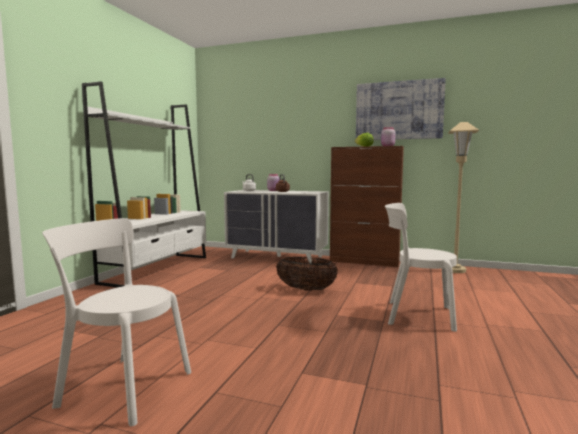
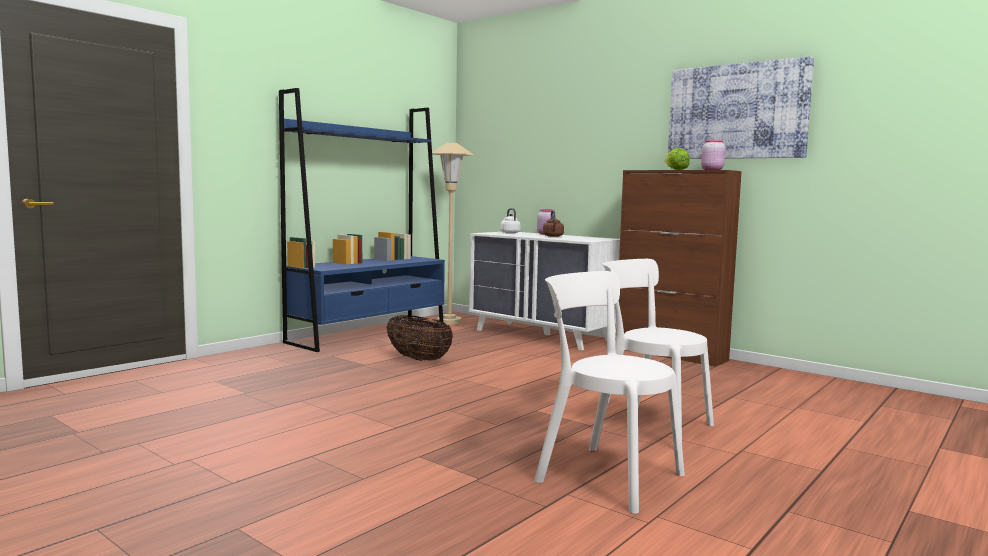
camera: 20 degrees right, 0 degrees up
(122, 387) = (230, 437): white chair -> white chair (604, 475)
(158, 269) = (369, 334): white bookcase -> blue bookcase
(306, 289) = (533, 378): basket -> basket (418, 359)
(455, 270) = (809, 381): beige floor lamp -> beige floor lamp (449, 322)

